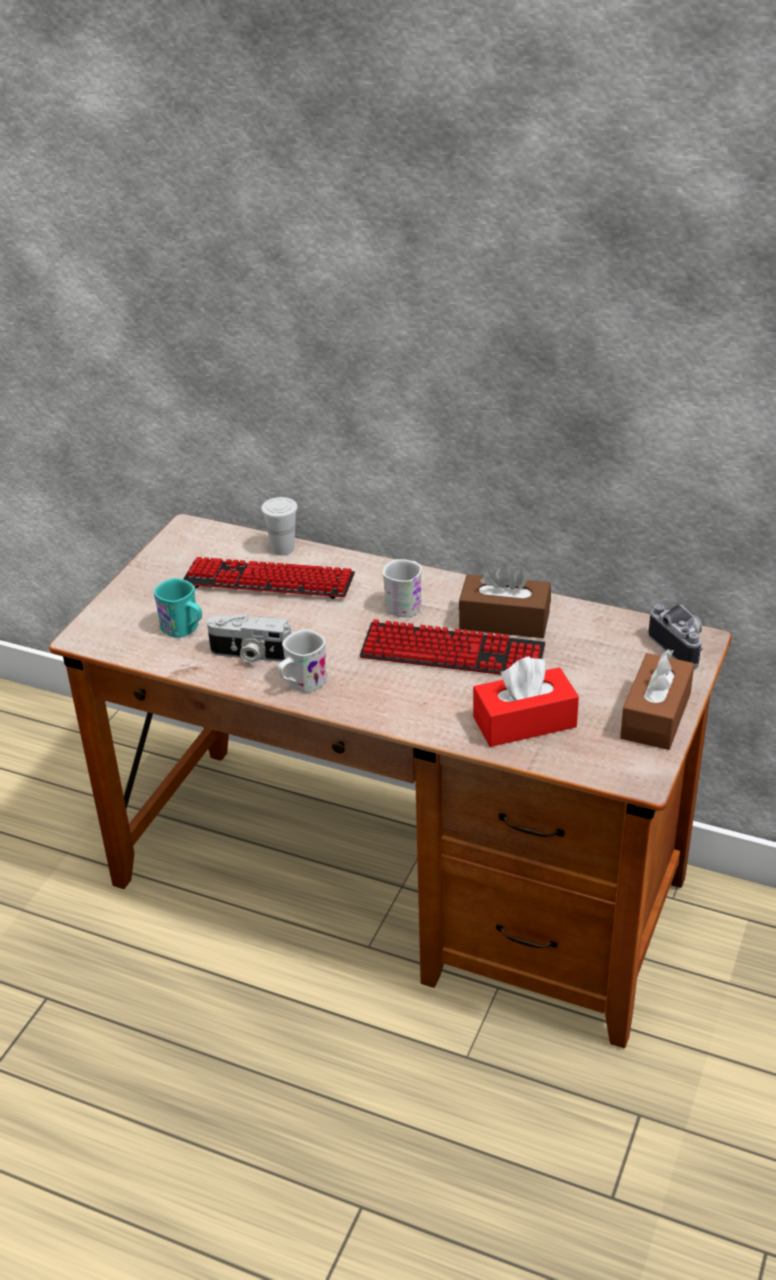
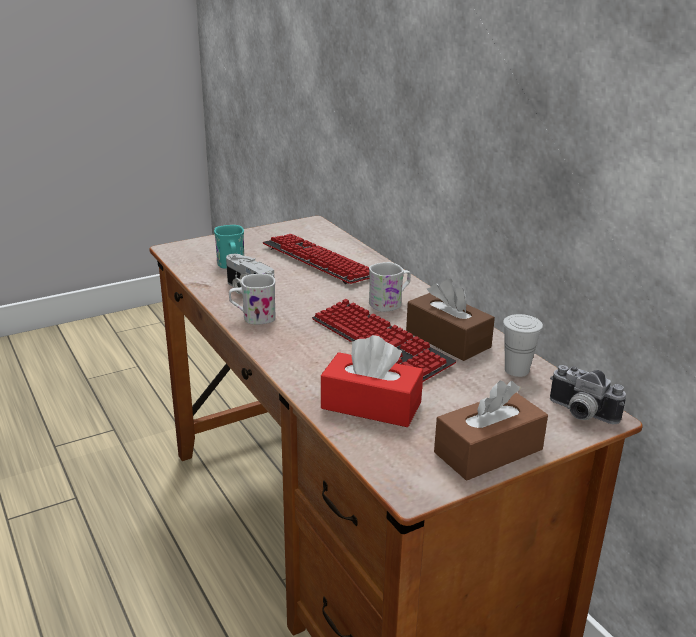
camera: 35 degrees right, 10 degrees down
(283, 549) = (353, 249): white cup -> white cup (516, 370)
(681, 646) = (579, 414): camera -> camera turned 120 degrees clockwise

